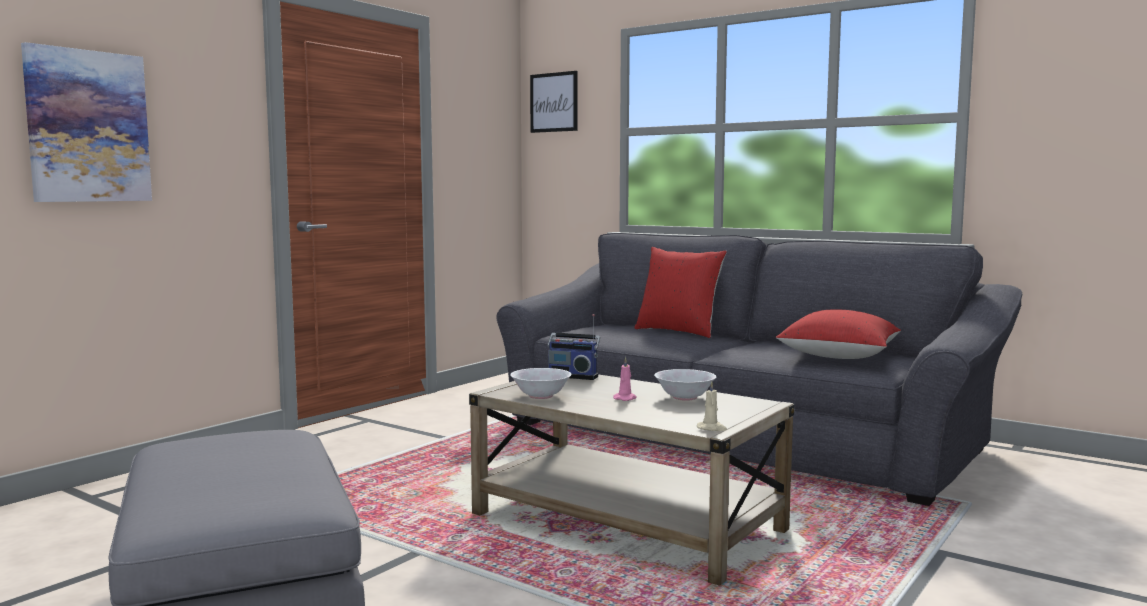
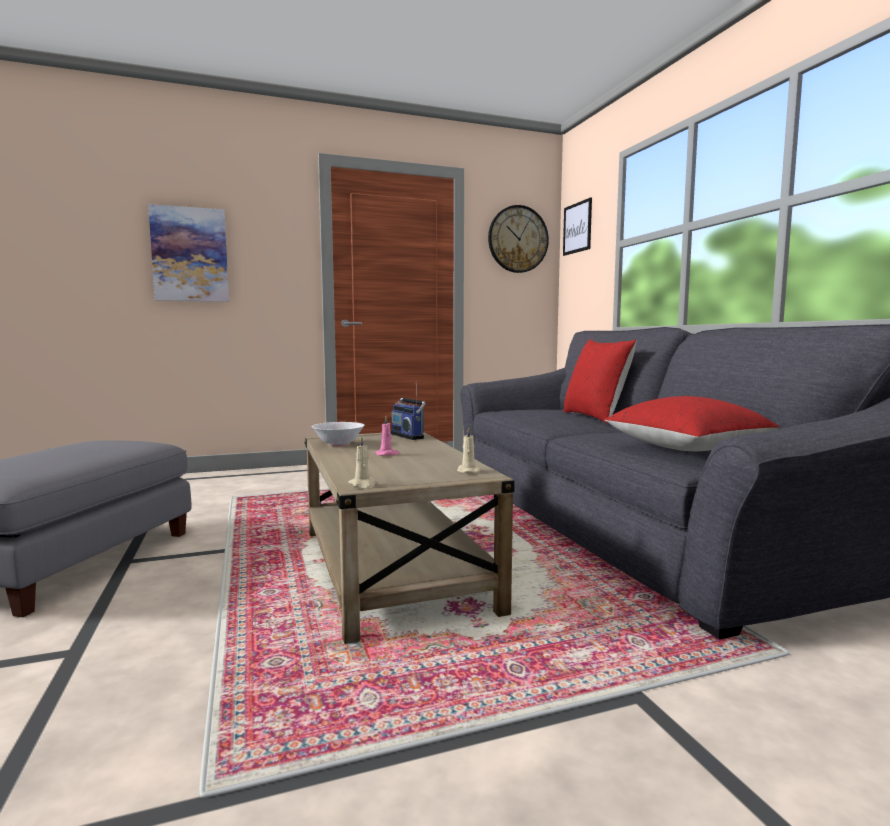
camera: 35 degrees right, 0 degrees up
(483, 110) = (518, 239): none -> wall clock
(684, 397) = (434, 460): white bowl -> none
(742, 402) = (468, 471): none -> beige candle

